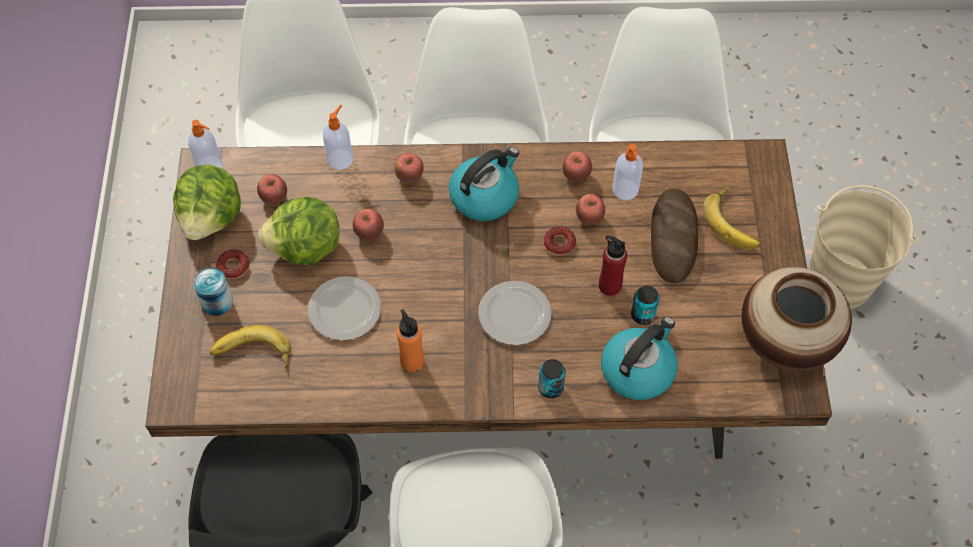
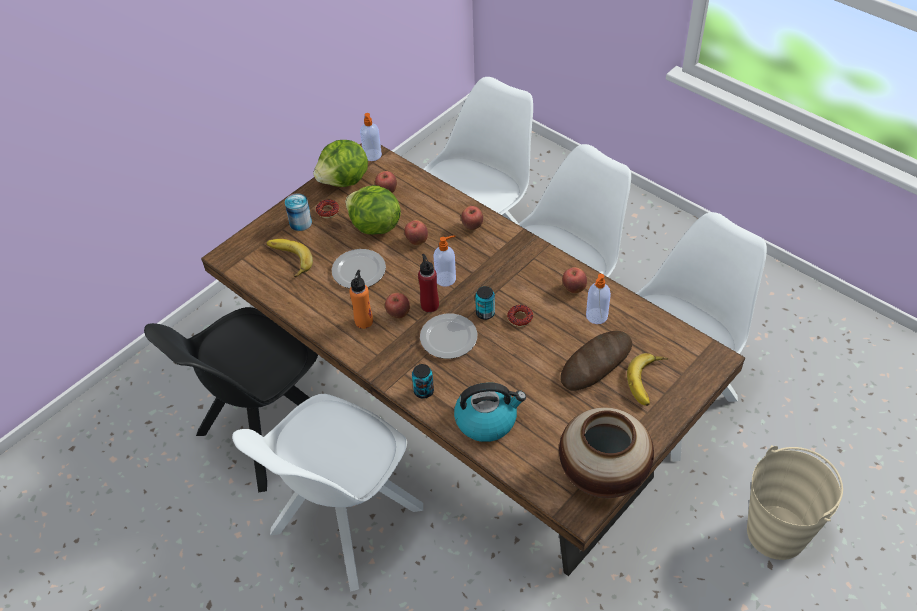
camera: 45 degrees right, 10 degrees down
(340, 159) = (445, 193): soap dispenser -> soap dispenser (446, 278)
(484, 196) = (504, 264): kettle -> none
(589, 218) = (554, 317): apple -> apple (398, 314)
(609, 285) = (524, 362): red bottle -> red bottle (430, 305)
(643, 315) = (526, 392): can -> can (485, 313)

